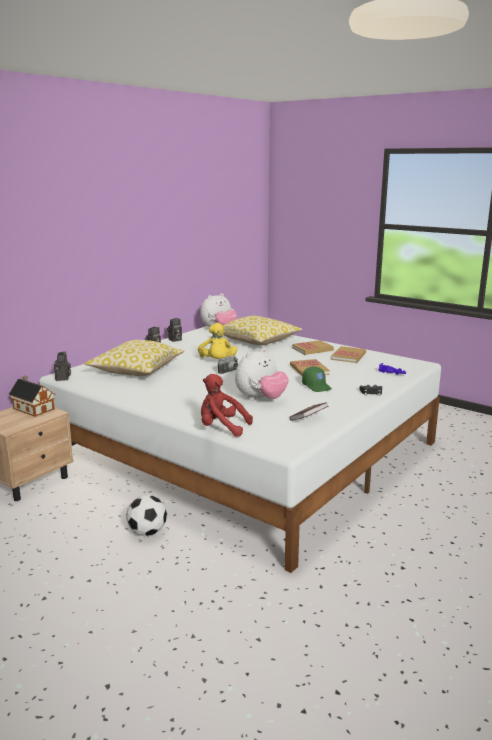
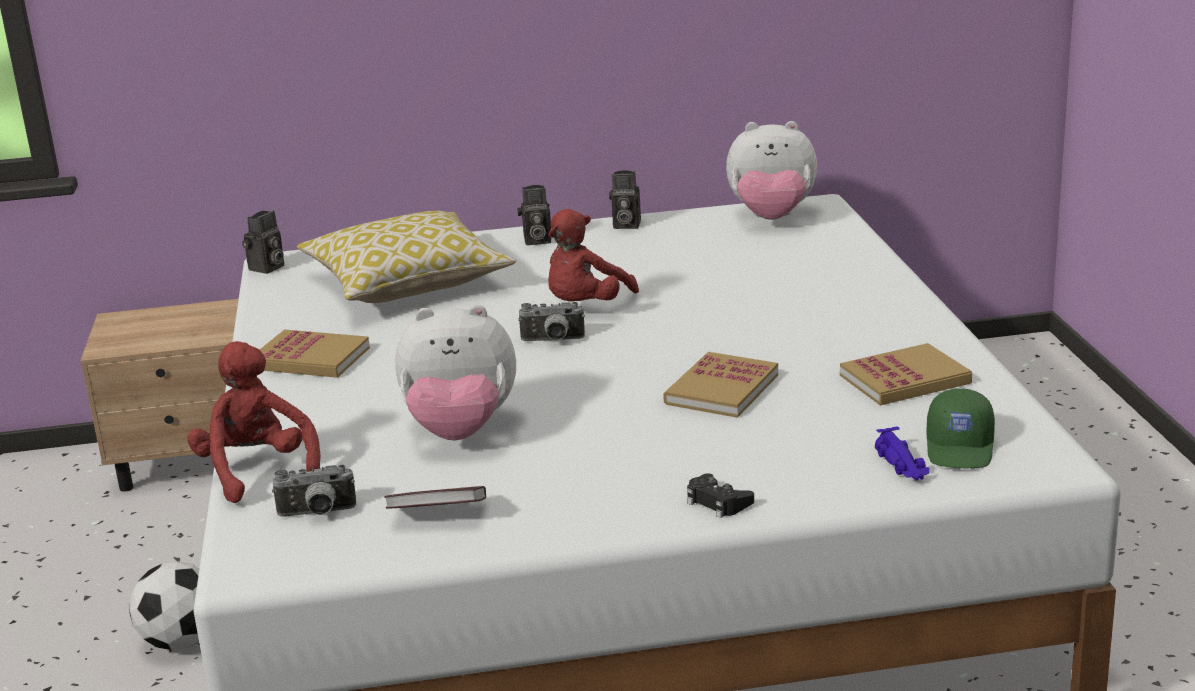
camera: 45 degrees right, 5 degrees up
(33, 408) = (205, 316): toy house -> none
(217, 362) = (585, 306): yellow plush toy -> red plush toy
(258, 341) = (789, 272): pillow -> none
(271, 430) = (317, 514): none -> camera
(312, 349) = (862, 332): book -> book (310, 359)
(317, 386) = (638, 440): green cap -> green cap (961, 448)

